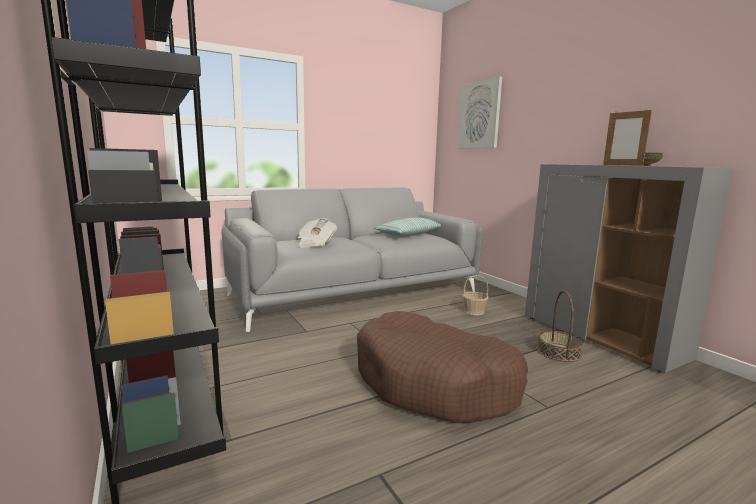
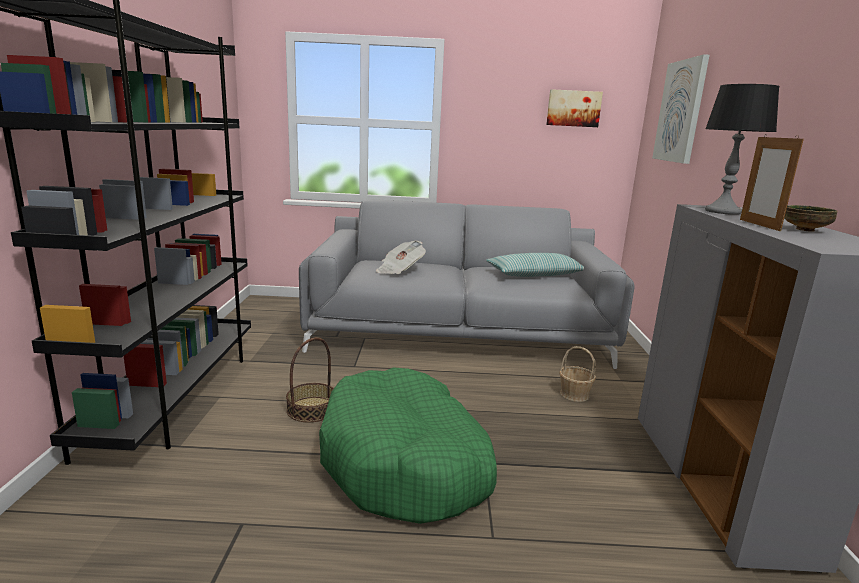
camera: 30 degrees right, 5 degrees up
(396, 115) = (573, 108): none -> picture
(435, 383) = (406, 462): brown dog bed -> green dog bed
(558, 352) = (613, 481): basket -> basket (311, 409)
(577, 164) = (722, 212): none -> table lamp

